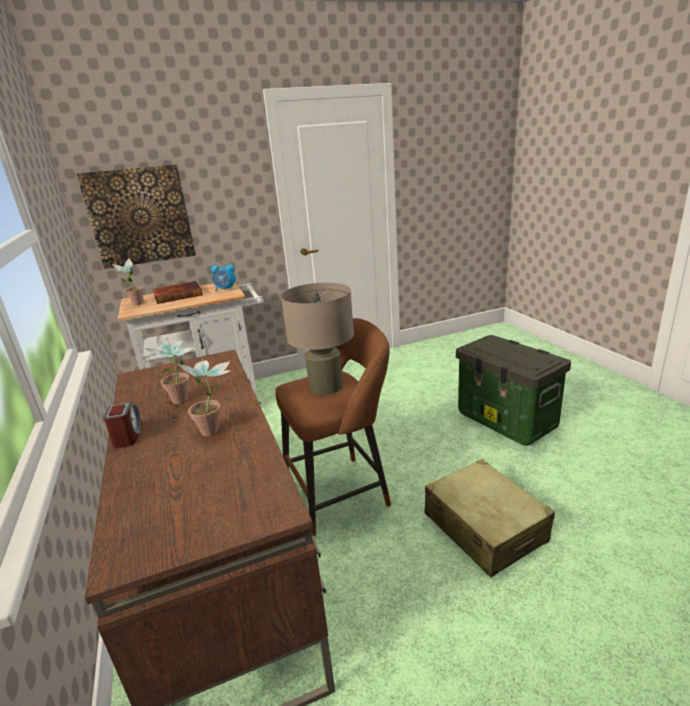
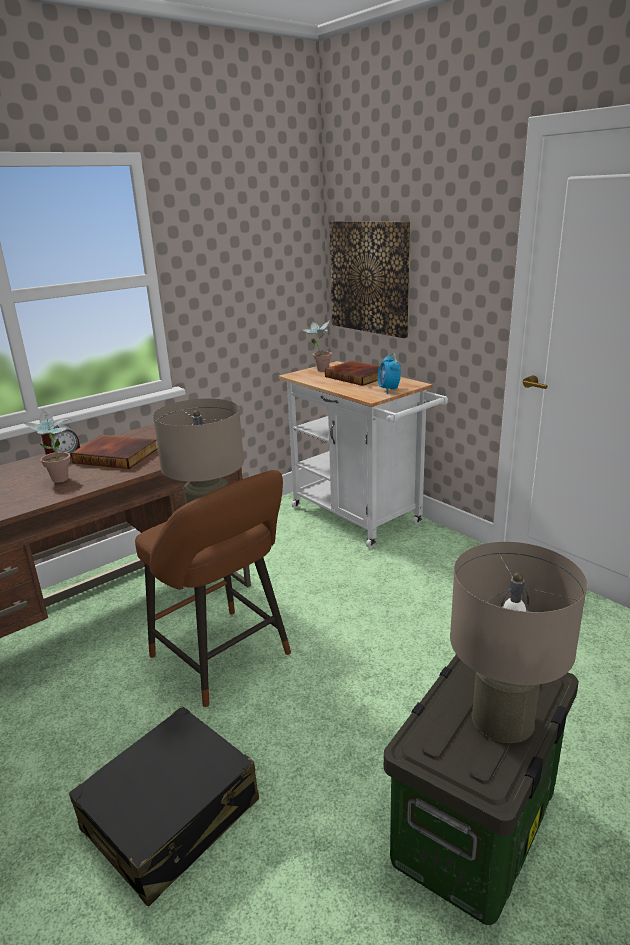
camera: 70 degrees right, 0 degrees up
(183, 402) = (117, 455): potted plant -> book
(484, 528) = (172, 816): beige suitcase -> black suitcase
(517, 350) = (502, 719): none -> beige table lamp

